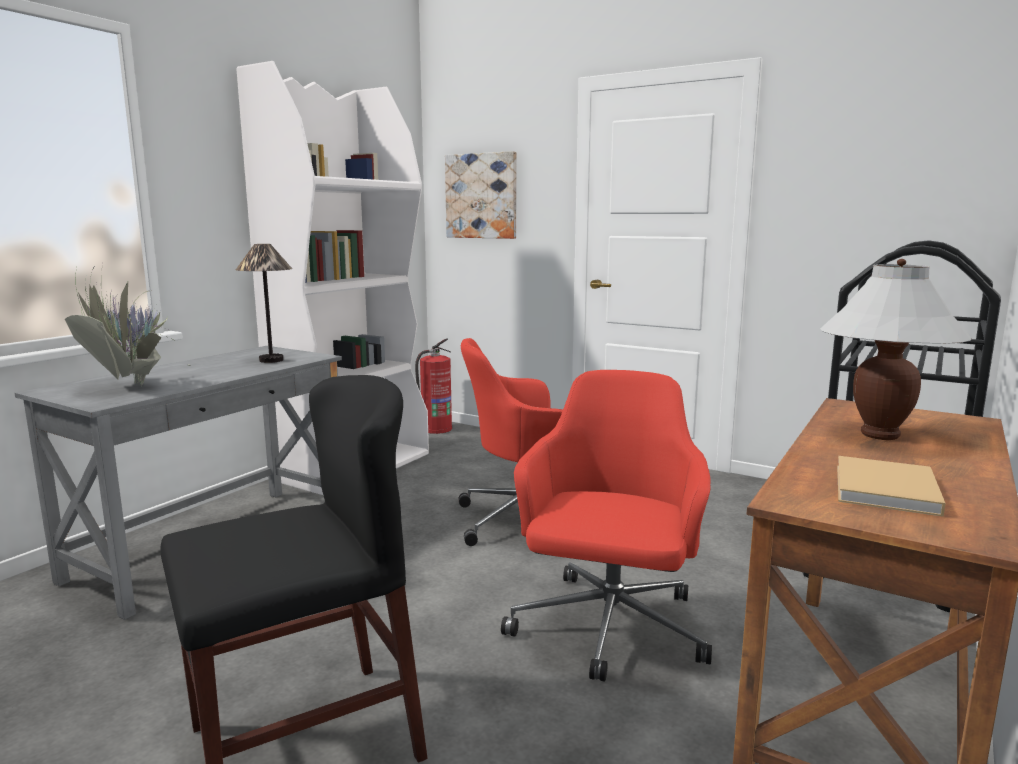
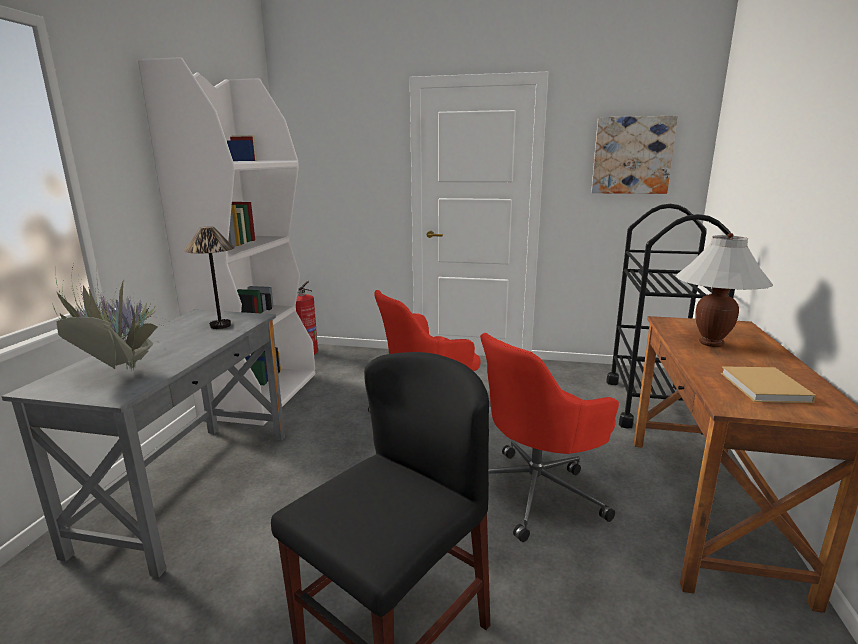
camera: 20 degrees left, 5 degrees up
(482, 196) = (330, 167): picture -> picture (632, 155)
(608, 629) = (536, 492): red office chair -> red office chair turned 120 degrees counterclockwise

